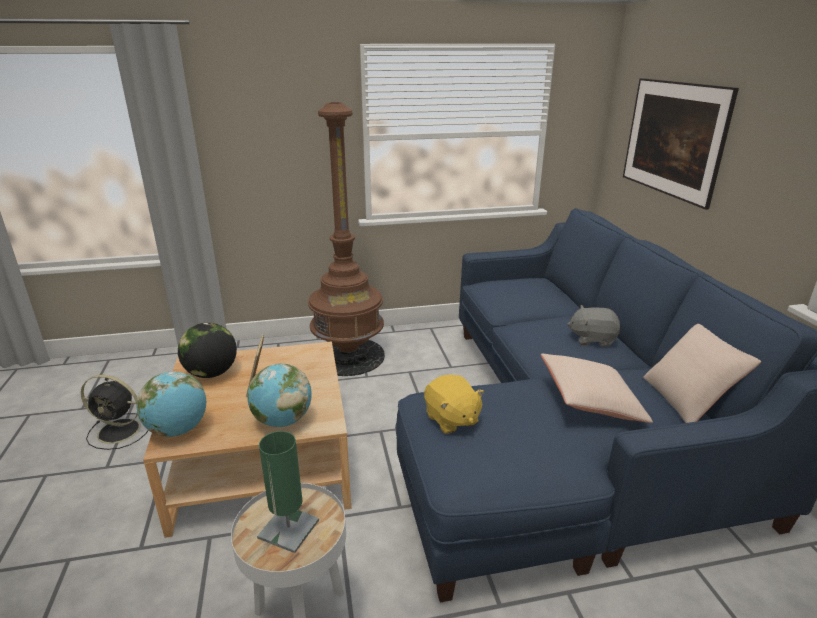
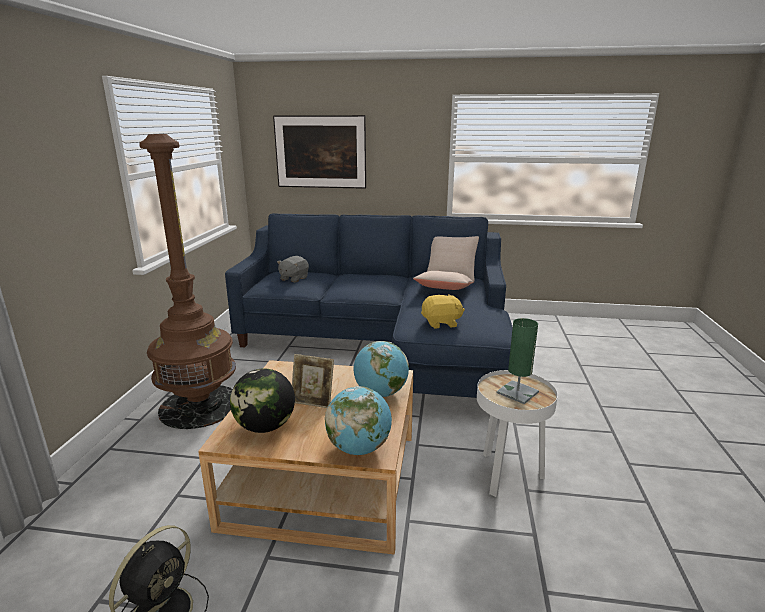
camera: 70 degrees left, 5 degrees down
(592, 339) = (376, 278): grey plush toy -> grey plush toy (293, 278)

